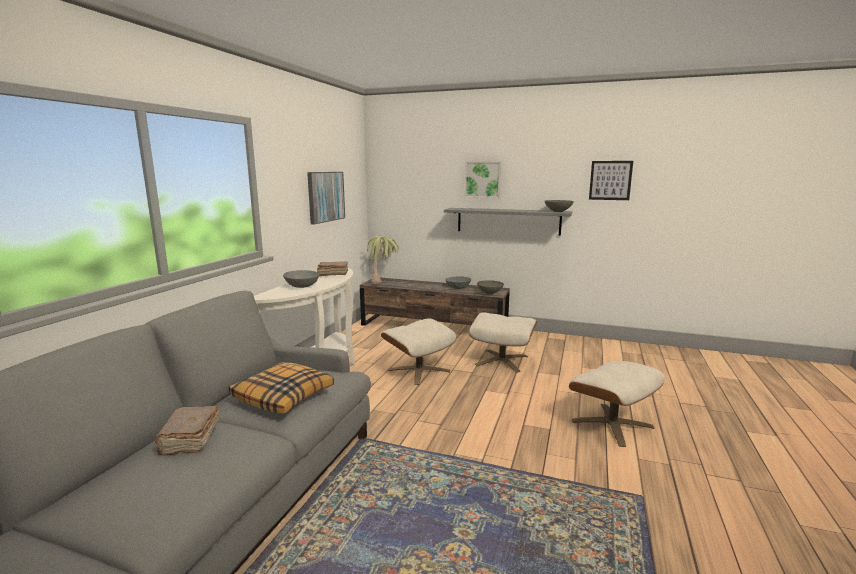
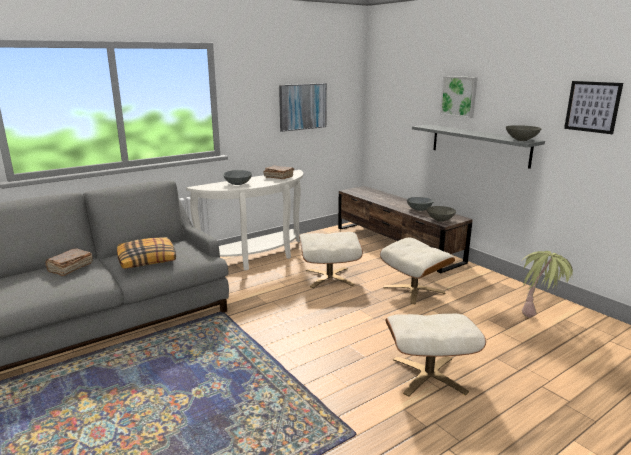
camera: 35 degrees right, 5 degrees up
(383, 282) = (362, 191): potted plant -> potted plant (539, 312)

